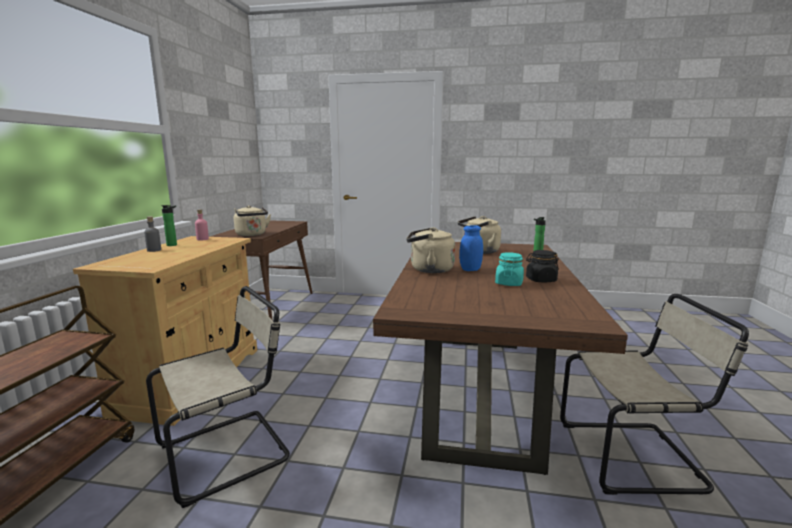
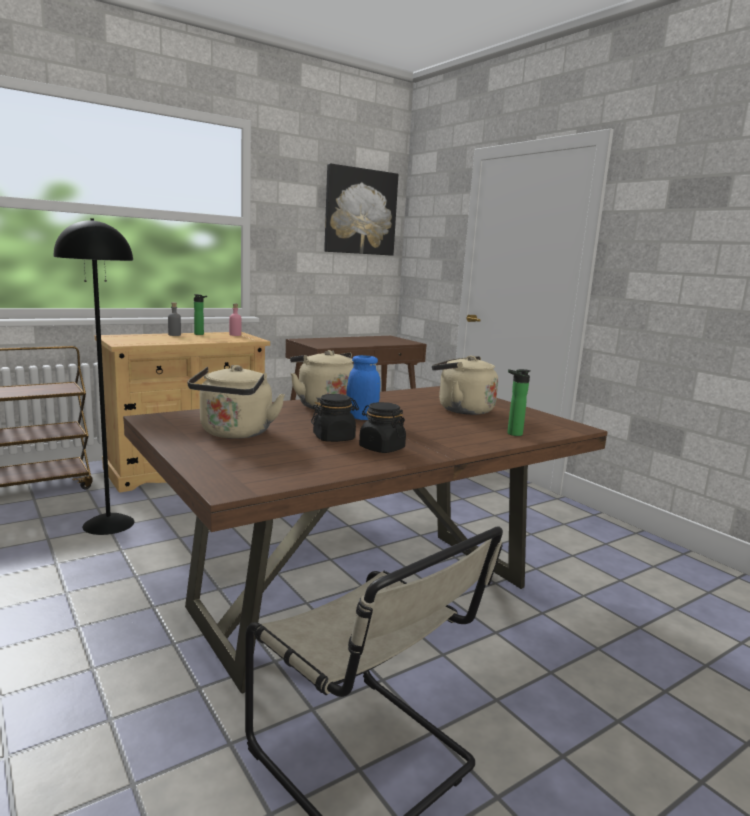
camera: 45 degrees right, 0 degrees up
(229, 451) = (108, 524): beige chair -> black floor lamp
(234, 120) = (360, 212): none -> picture
(252, 235) = (322, 344): beige kettle -> beige kettle (235, 434)
(509, 283) = (334, 438): turquoise jar -> black jar

